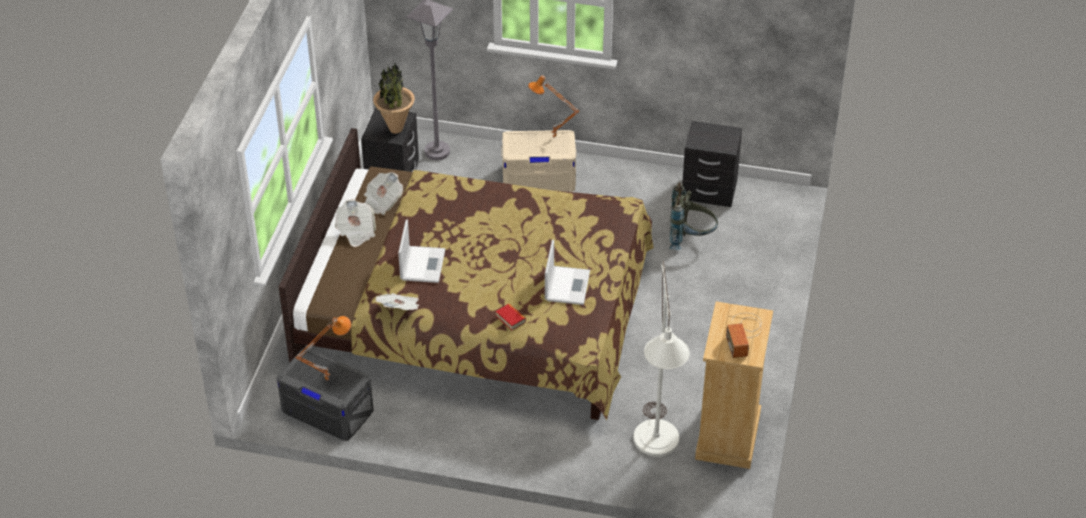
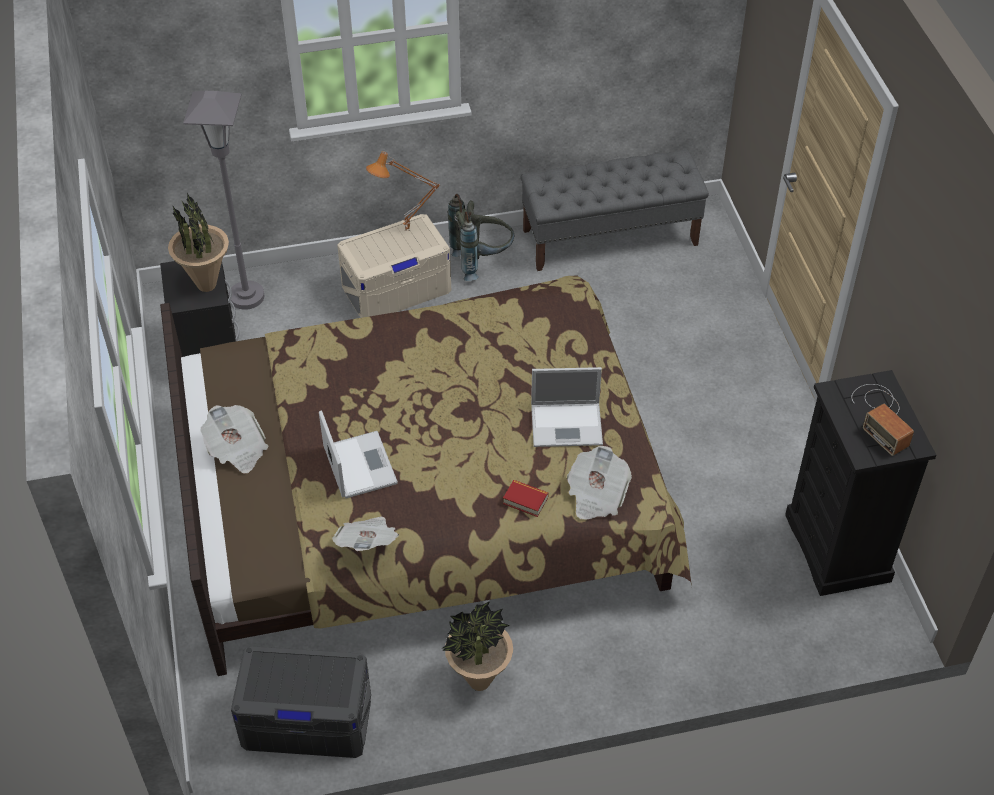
camera: 25 degrees left, 5 degrees up
(327, 379) = (307, 684): orange table lamp -> none
(381, 202) = (247, 395): newspaper -> newspaper (596, 495)
(443, 427) = (479, 682): none -> potted plant
(567, 285) = (568, 424): laptop -> laptop turned 105 degrees clockwise
(656, 449) = (766, 601): white floor lamp -> none
(690, 239) = (628, 305): grey backpack -> grey backpack (481, 261)
(709, 190) = (610, 237): black nightstand -> grey bench
(728, 436) = (838, 548): beige dresser -> black dresser

